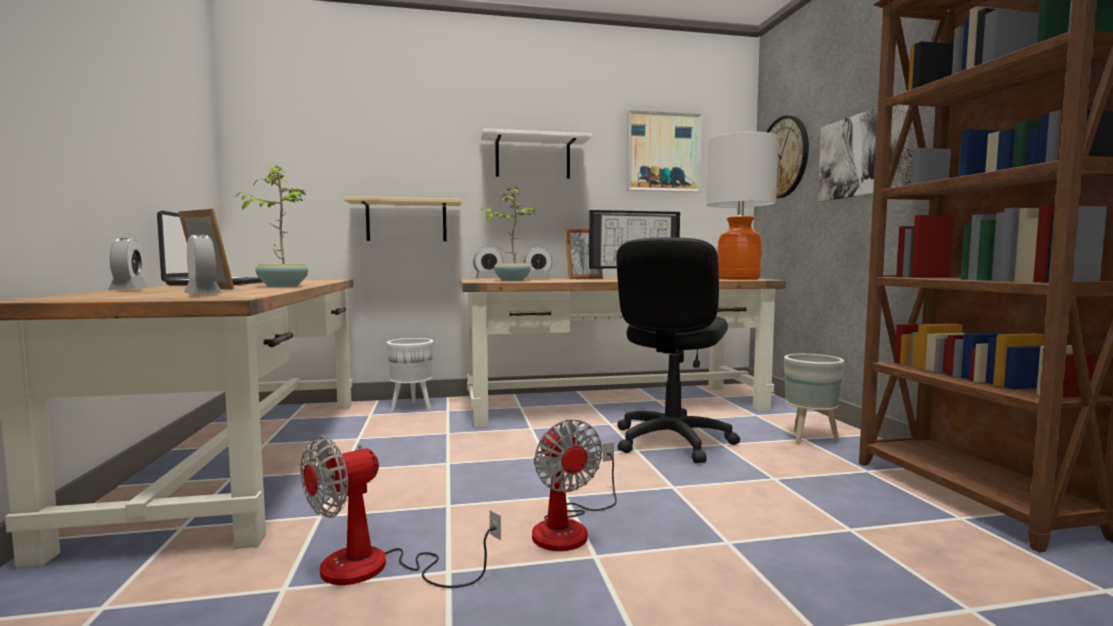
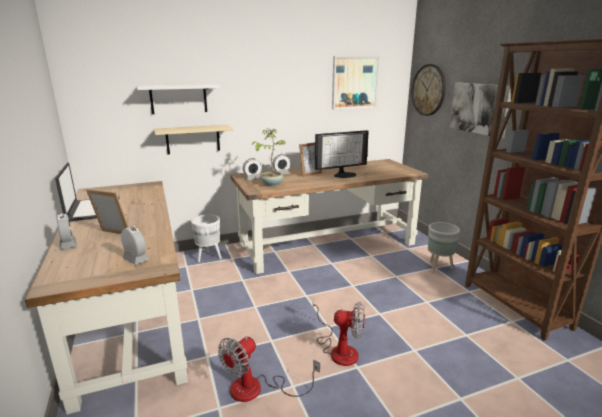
camera: 10 degrees left, 15 degrees up
(283, 286) = (149, 219): potted plant -> none
(533, 158) = (273, 91): white shelf -> white shelf (178, 99)
(570, 527) = (339, 349): fan -> fan turned 45 degrees counterclockwise
(671, 441) = (369, 276): black office chair -> none
(738, 279) = (401, 172): table lamp -> none

